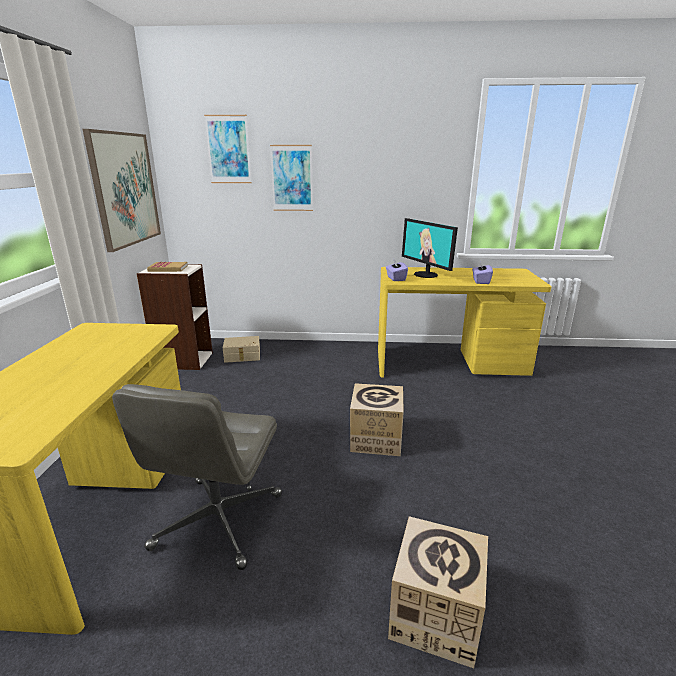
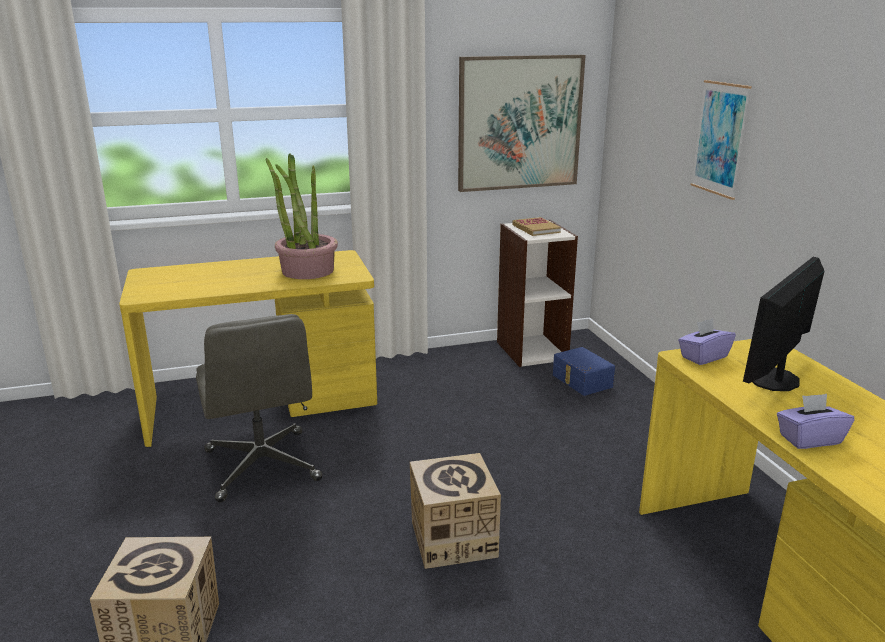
camera: 70 degrees right, 0 degrees up
(105, 345) = (307, 270): none -> potted plant
(218, 522) = (262, 466): grey office chair -> grey office chair turned 105 degrees counterclockwise
(228, 149) = (666, 82): picture -> none
(242, 356) = (581, 381): beige storage box -> blue storage box

